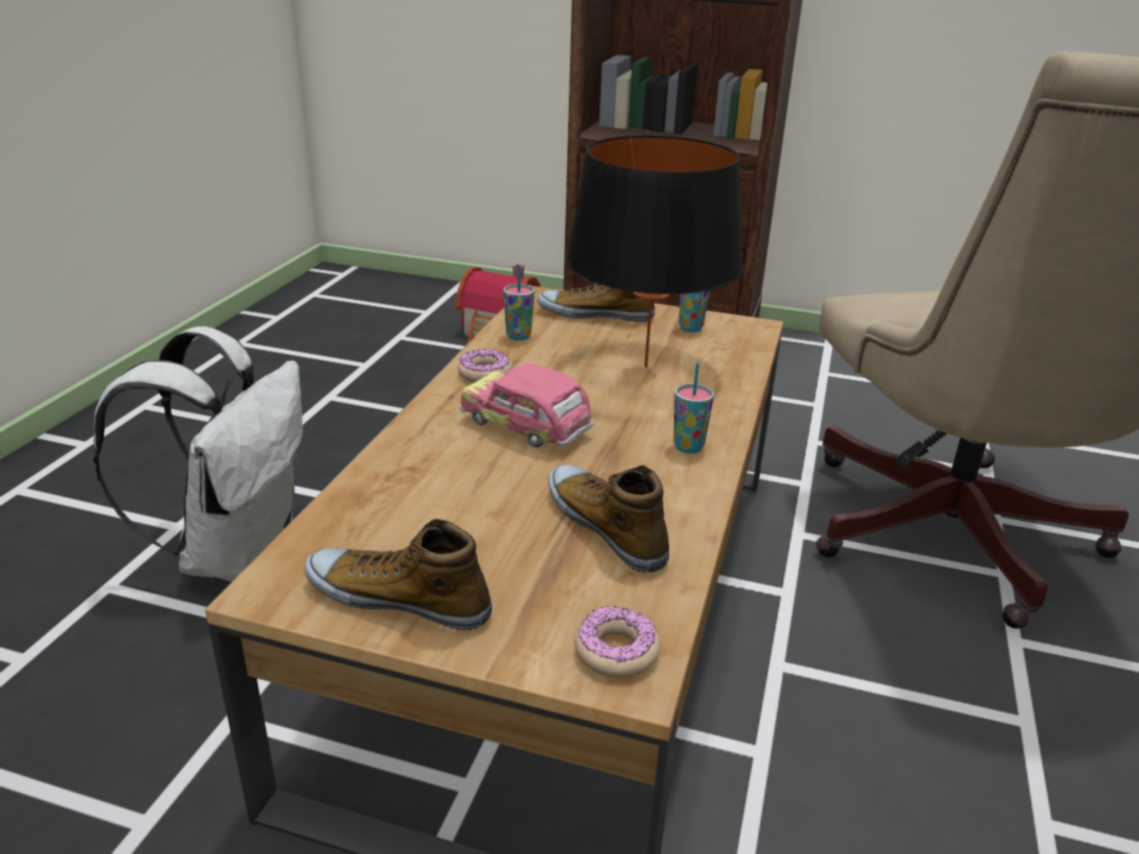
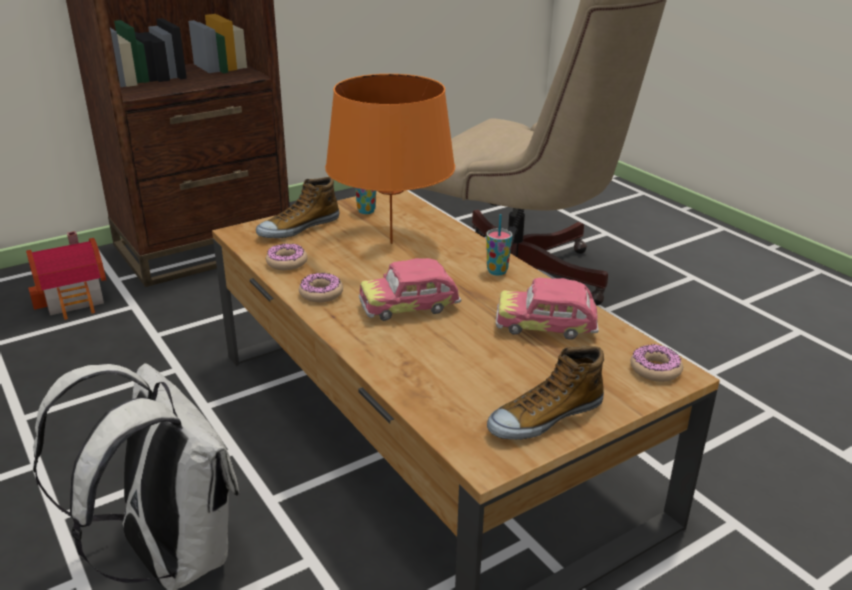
camera: 50 degrees left, 0 degrees up
(518, 336) = (287, 262): cup -> donut
(606, 526) = (545, 326): shoe -> toy car
(646, 366) = (391, 243): black table lamp -> orange table lamp

